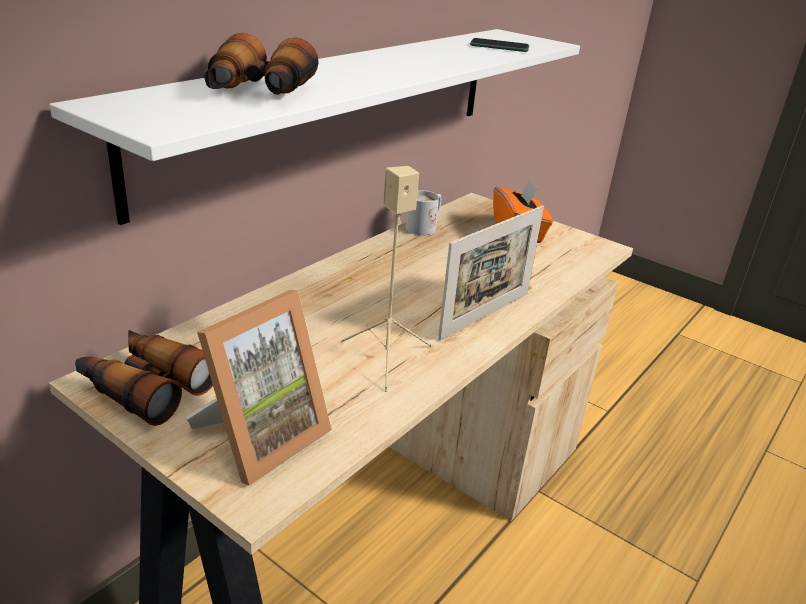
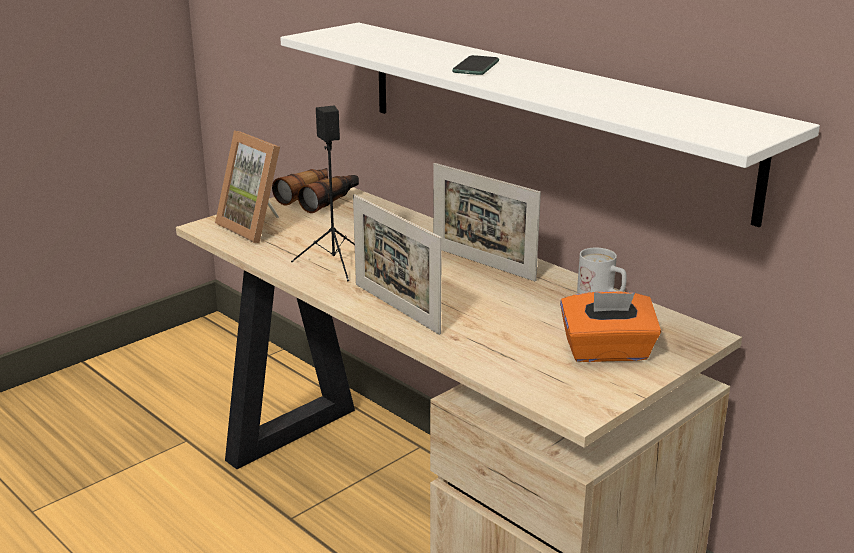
camera: 100 degrees right, 5 degrees down
(258, 92) = (394, 47): binoculars -> none
(369, 271) = (482, 263): none -> picture frame
(386, 359) = (332, 264): beige speaker -> black speaker
(499, 47) = (662, 113): phone -> phone (476, 67)

